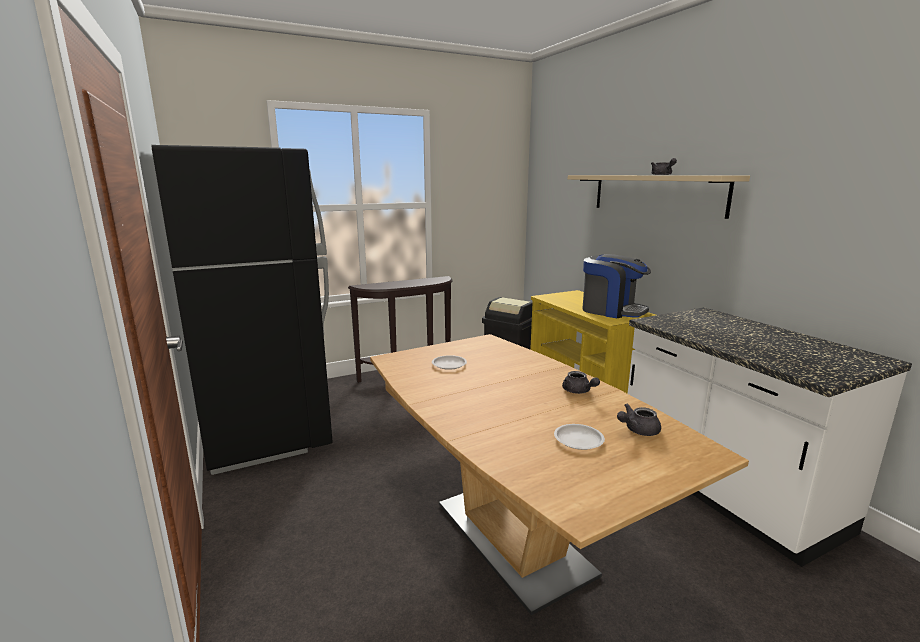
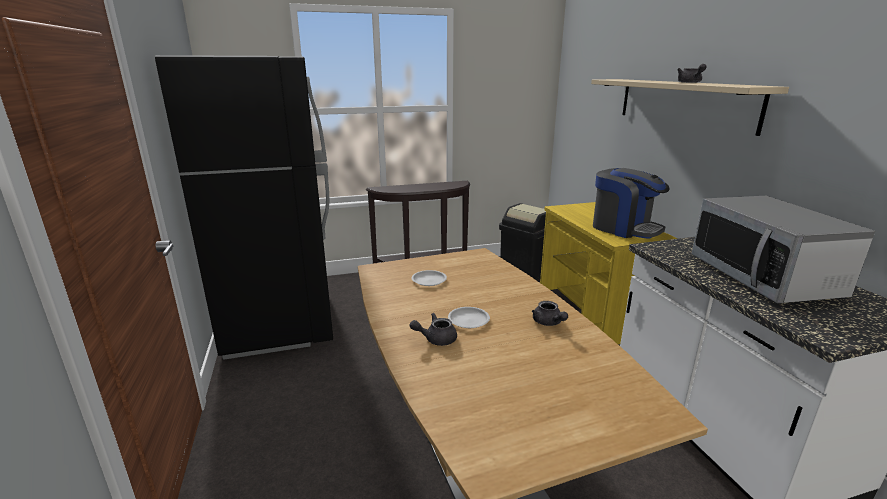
camera: 10 degrees right, 5 degrees up
(578, 440) = (523, 381): white plate -> white plate (468, 320)
(637, 430) = (593, 376): grey teapot -> grey teapot (436, 339)
(752, 338) = (763, 277): none -> microwave

